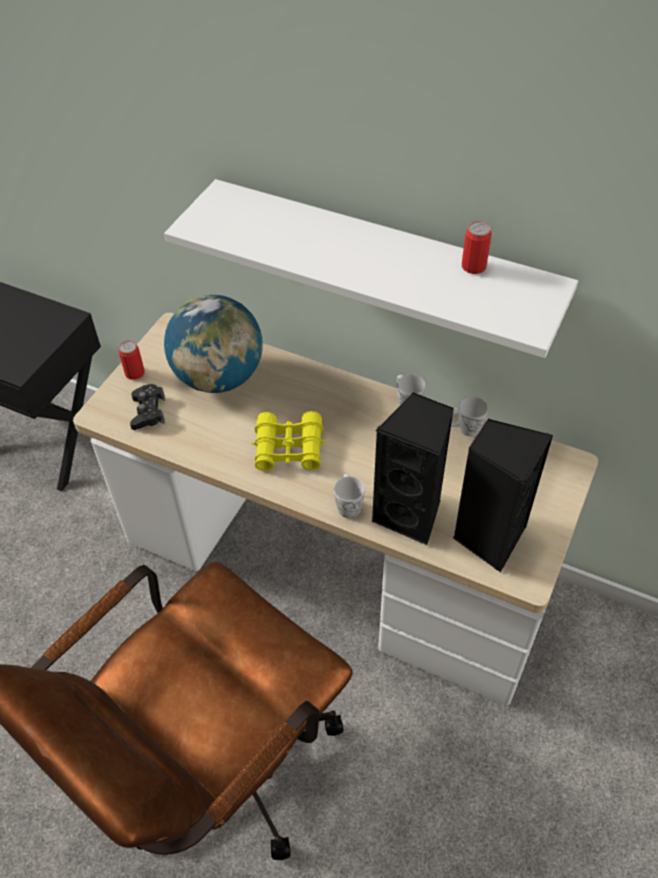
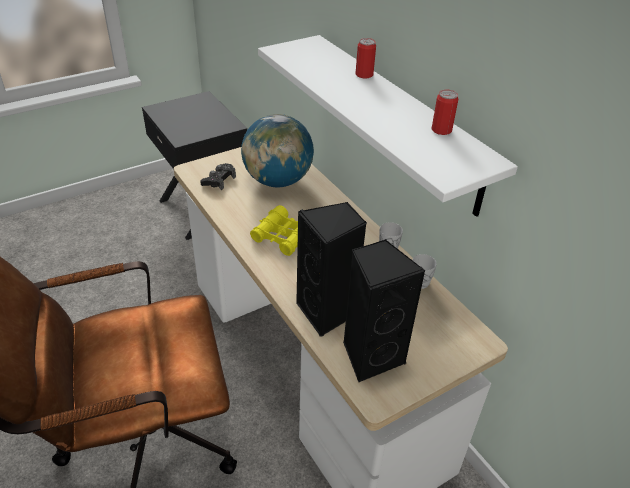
camera: 30 degrees right, 10 degrees down
(135, 373) = (231, 158): can -> can (364, 74)
(348, 505) = (290, 286): white mug -> none

